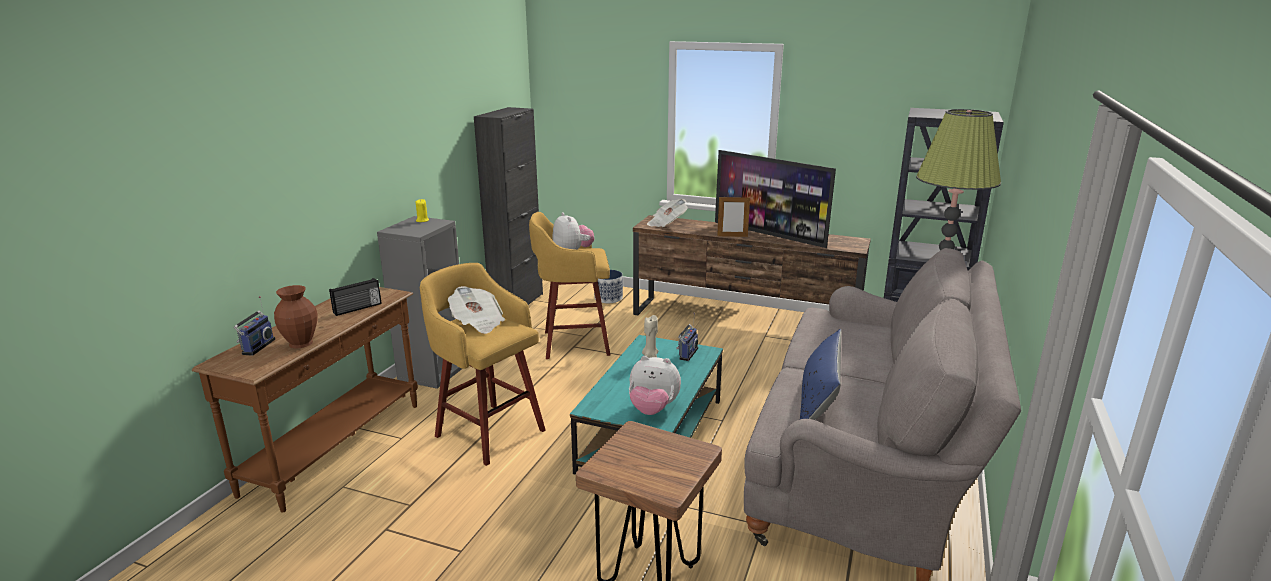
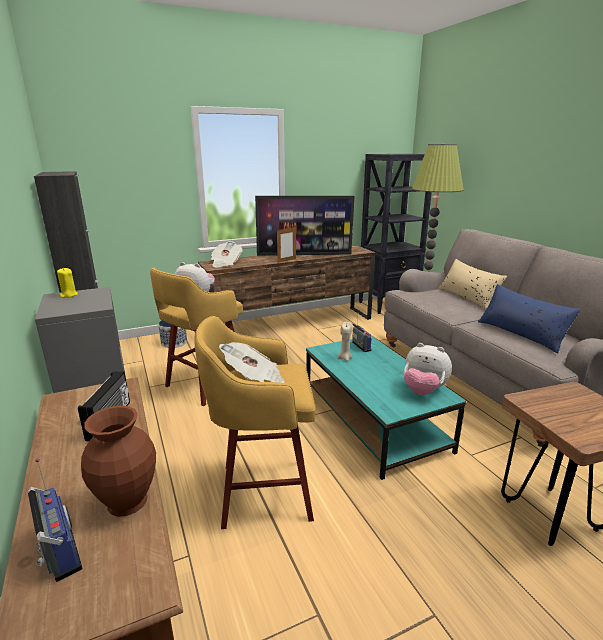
camera: 45 degrees left, 0 degrees up
(653, 409) = (423, 391): plush toy -> plush toy turned 60 degrees clockwise
(878, 346) = (467, 298): none -> beige pillow

